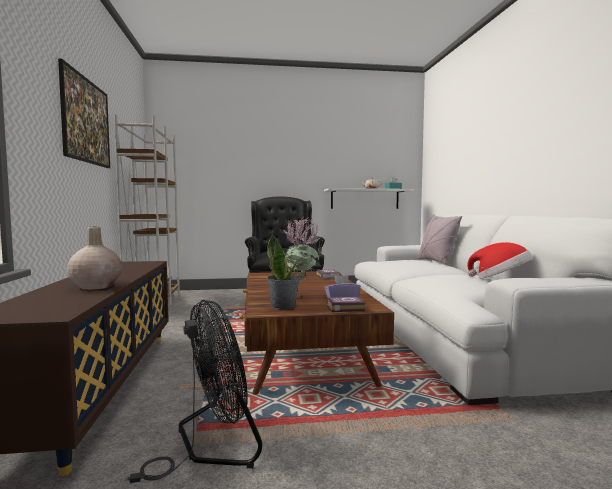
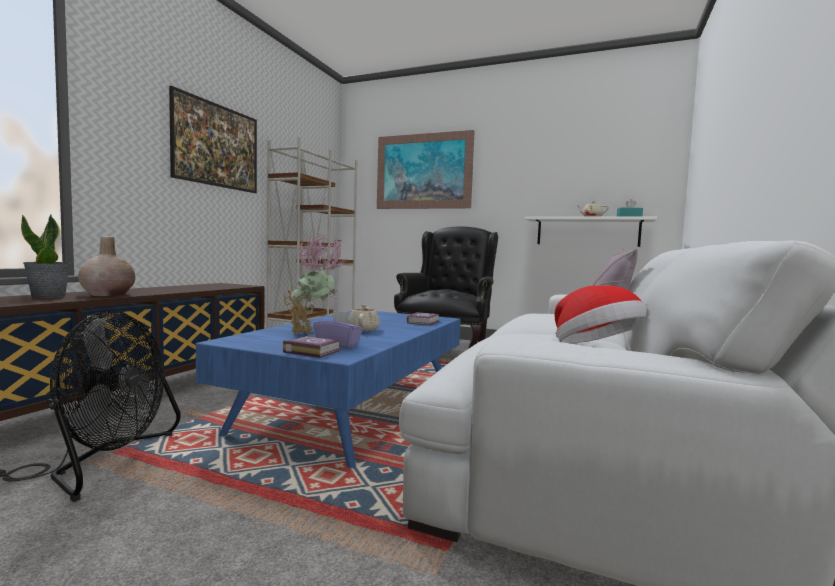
camera: 30 degrees right, 0 degrees up
(233, 148) = (423, 171): none -> picture
(283, 306) = (262, 340): potted plant -> potted plant (49, 296)
(303, 351) = (352, 407): brown coffee table -> blue coffee table
(314, 288) = (363, 329): none -> beige teapot

